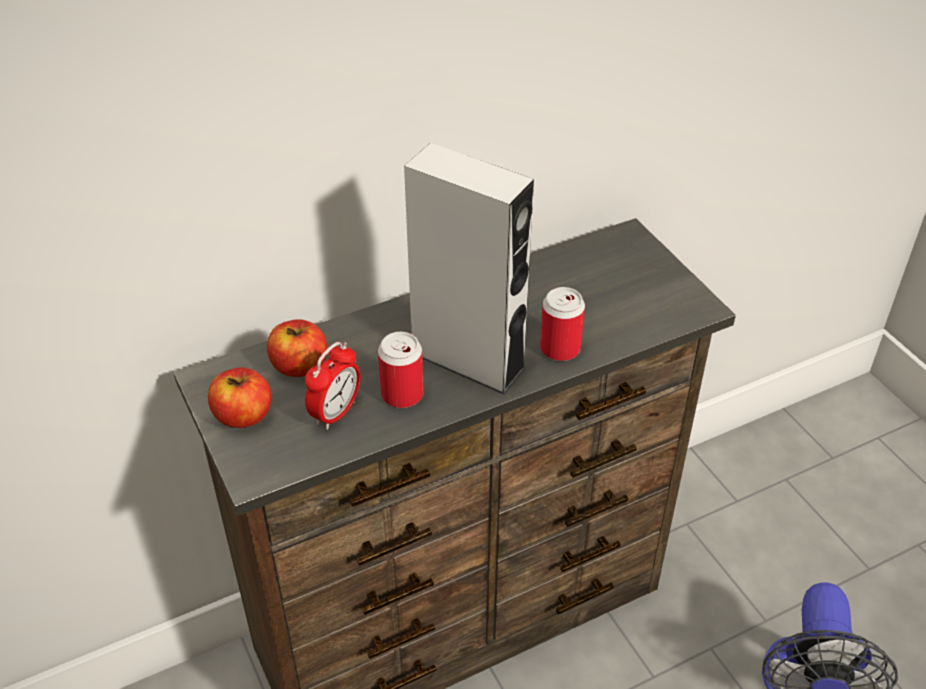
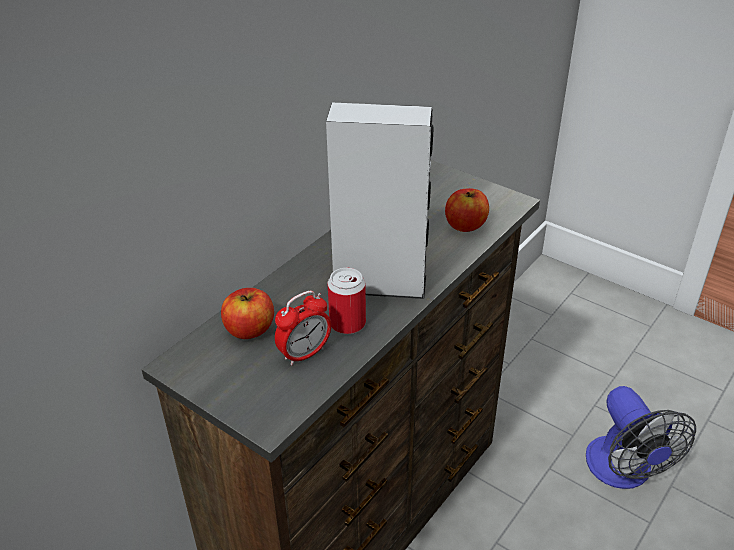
camera: 25 degrees left, 5 degrees down
(243, 415) = (228, 381): apple -> apple (465, 225)
(335, 413) = (304, 354): alarm clock -> alarm clock turned 45 degrees clockwise
(560, 348) = (440, 255): can -> none

